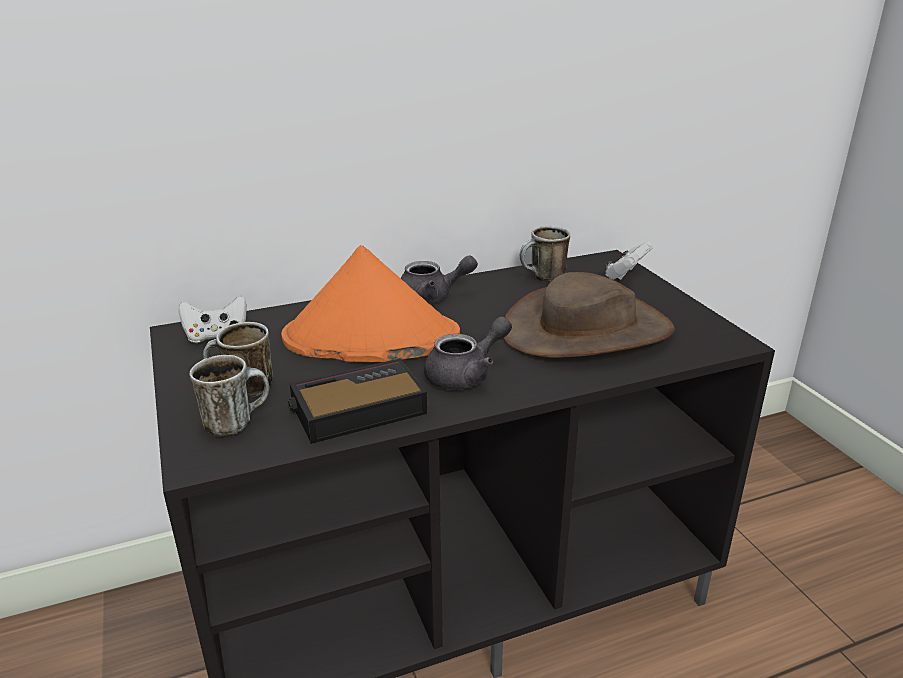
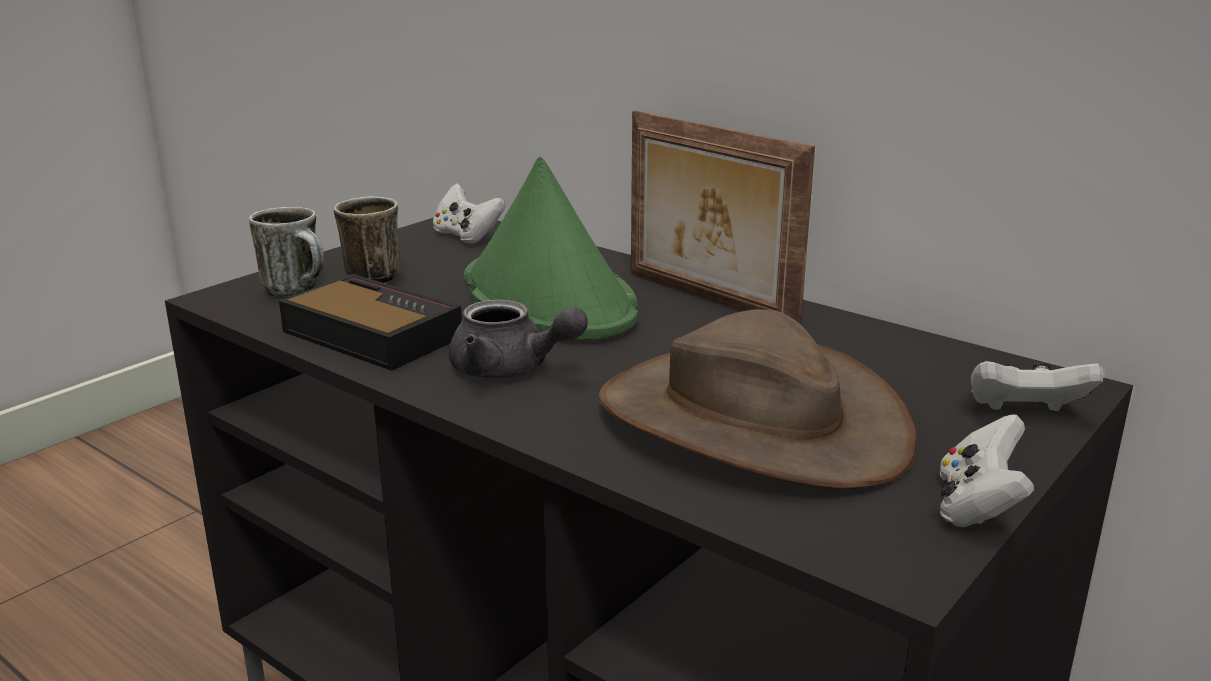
camera: 60 degrees right, 5 degrees down
(370, 338) = (546, 297): orange hat -> green hat
(432, 297) = (707, 300): grey teapot -> picture frame
(543, 279) = (889, 352): mug -> none
(696, 312) = (977, 507): none -> white game controller

